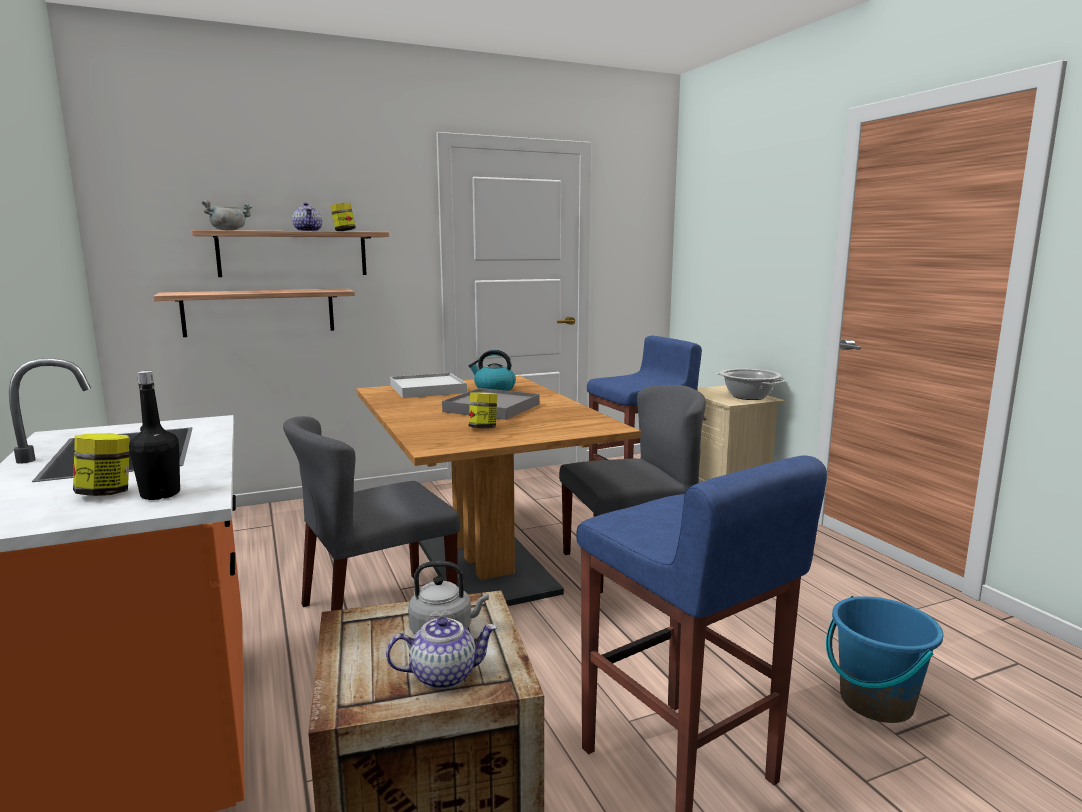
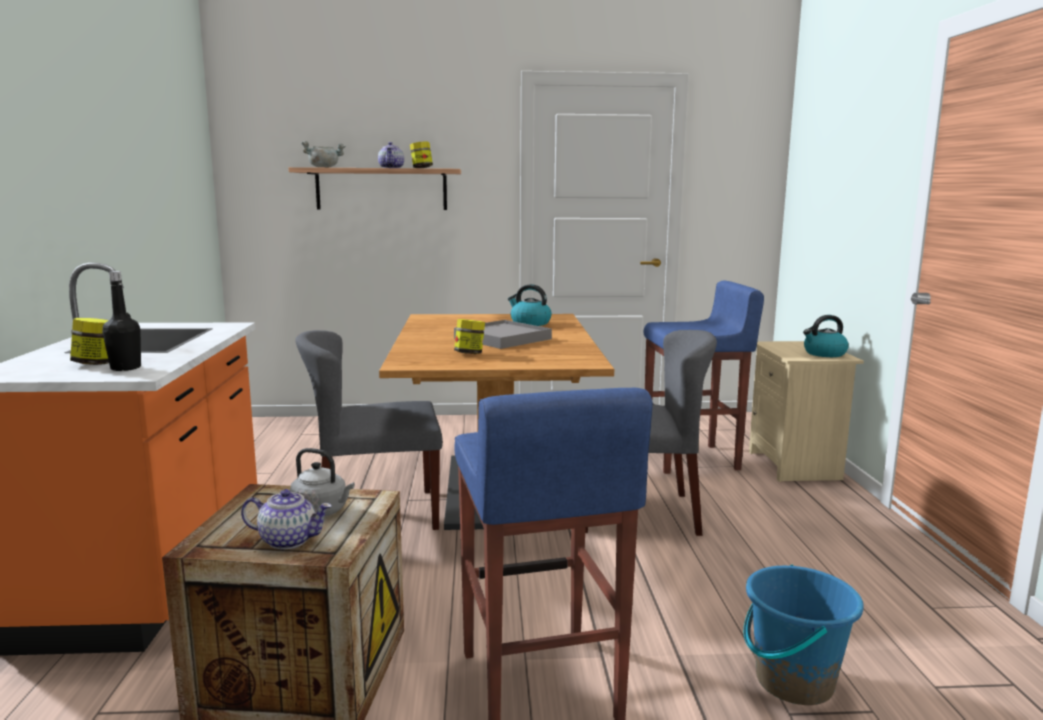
camera: 20 degrees right, 0 degrees up
(259, 312) = (350, 241): shelf -> none
(427, 389) = (469, 319): white tray -> none
(749, 396) = (824, 354): cooking pot -> kettle

